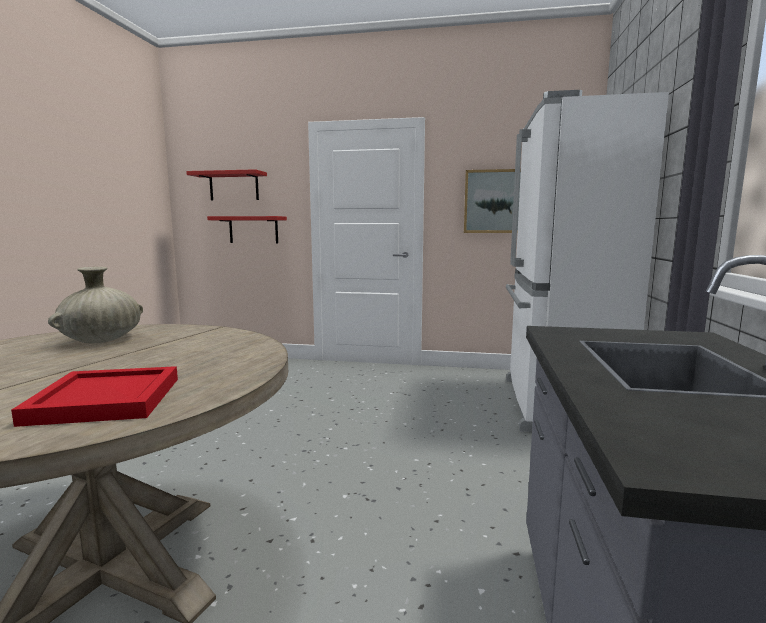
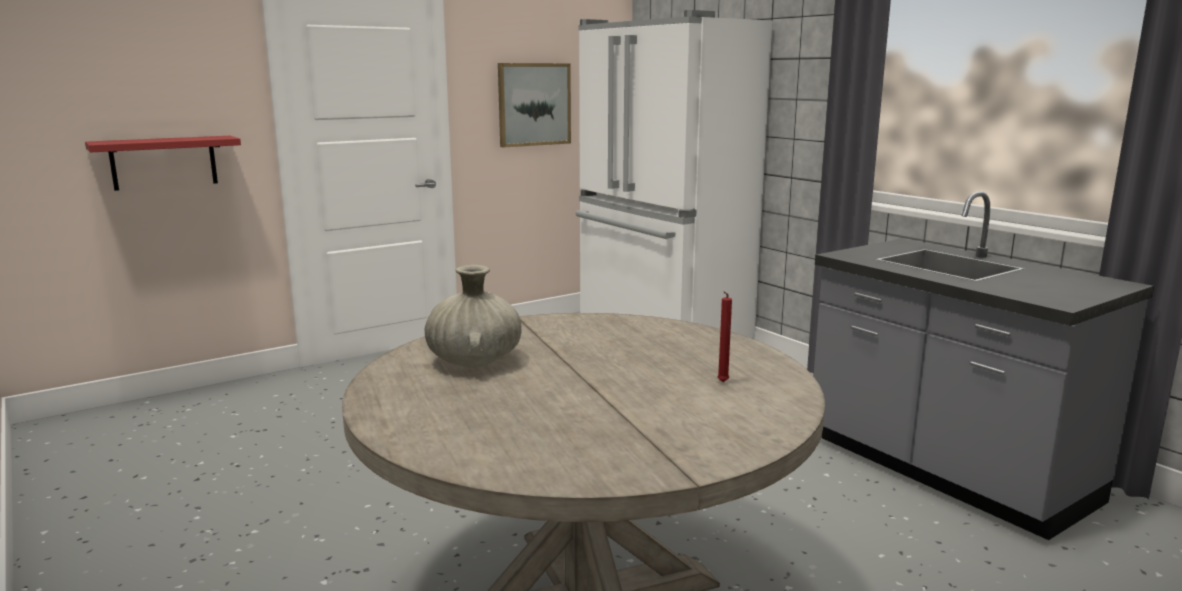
camera: 45 degrees left, 5 degrees up
(105, 399) = (722, 383): red tray -> red candle
(234, 186) = (113, 82): red shelf -> none

